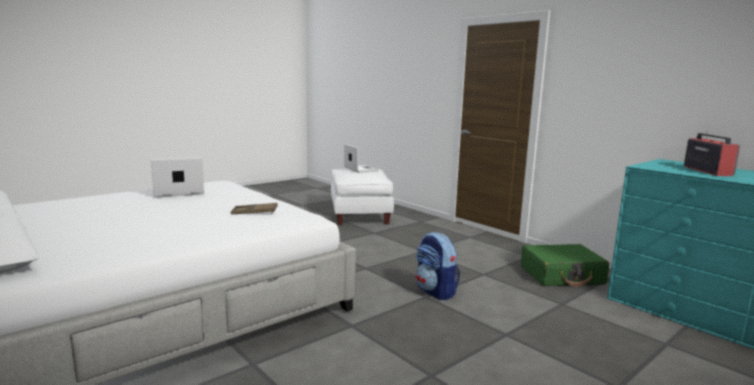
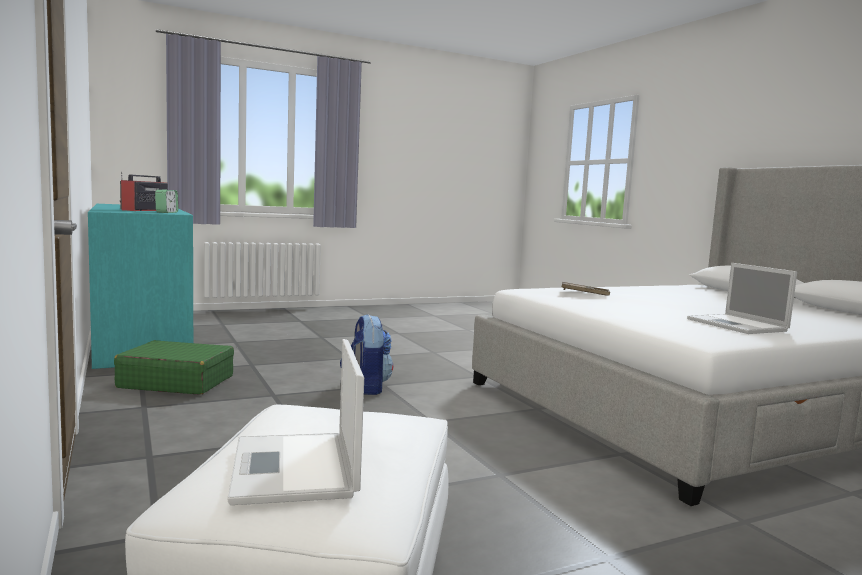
camera: 165 degrees left, 5 degrees down
(177, 192) = (738, 325): laptop -> laptop turned 75 degrees clockwise
(659, 167) = (167, 212): none -> alarm clock

